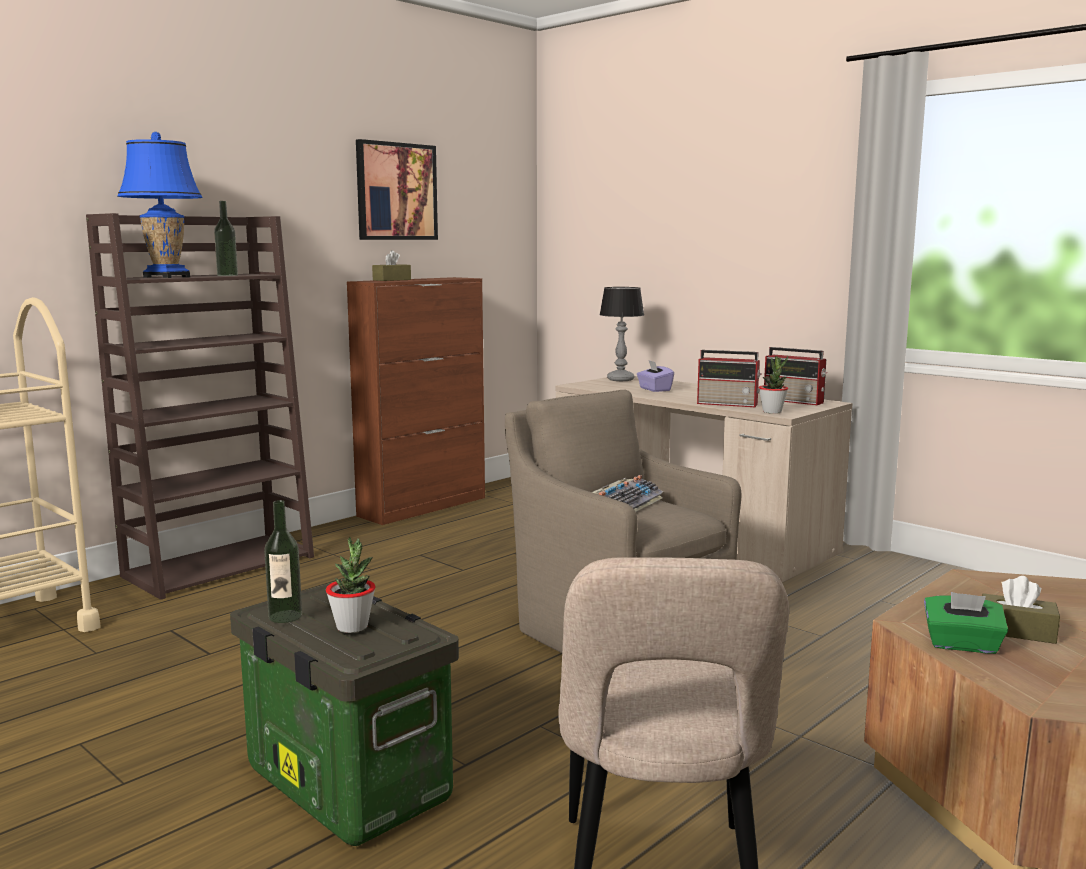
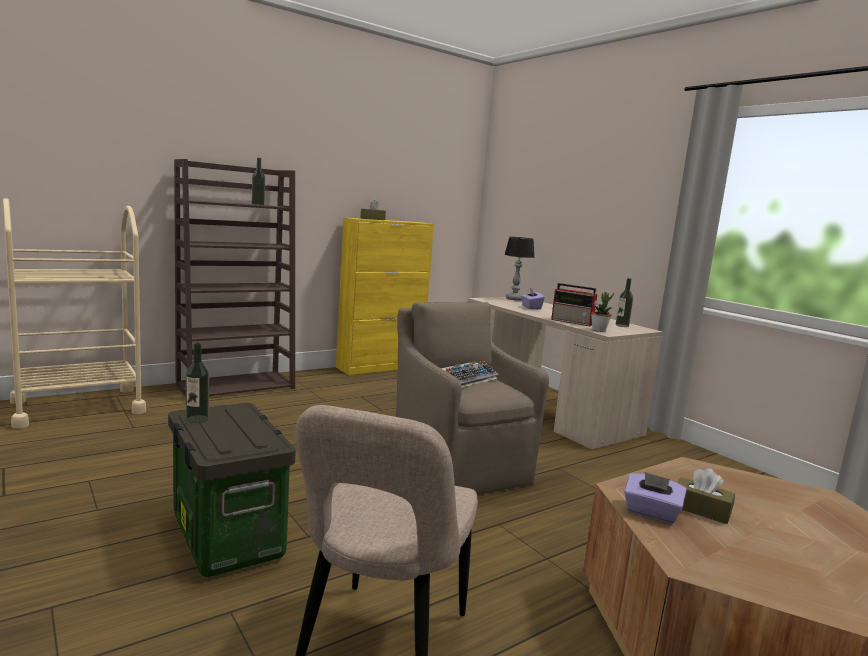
camera: 10 degrees right, 0 degrees up
(167, 277) = (218, 202): blue table lamp -> none
(352, 627) = (232, 432): potted plant -> none
(396, 191) = (383, 163): picture -> none
(423, 506) = (380, 367): brown cabinet -> yellow cabinet
(795, 401) = (622, 325): radio -> bottle
(962, 645) = (651, 513): green tissue box -> purple tissue box

